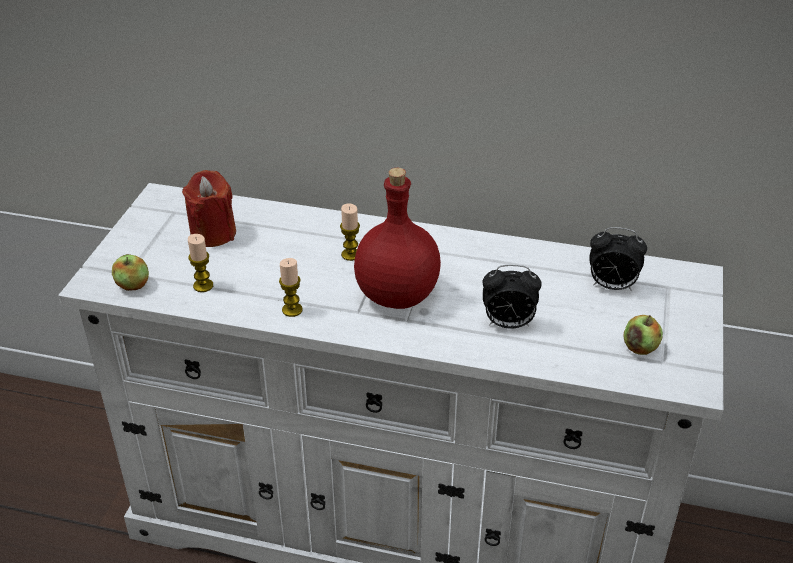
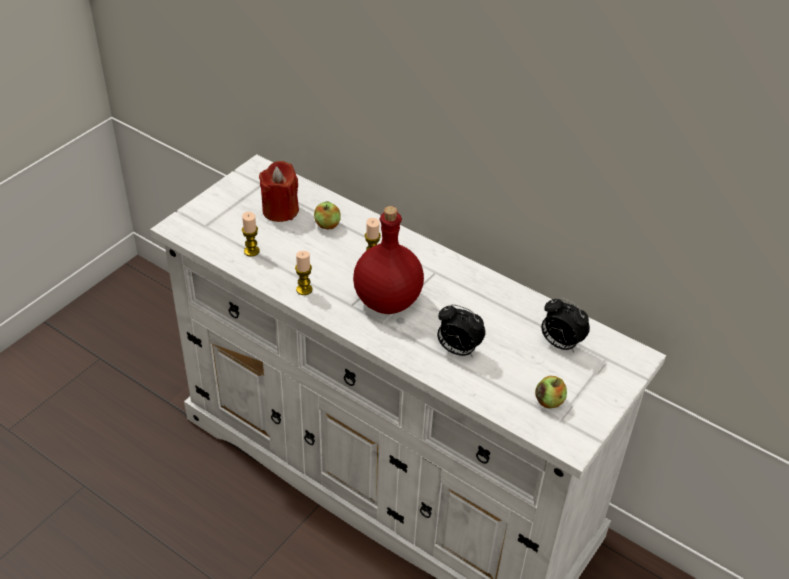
camera: 20 degrees right, 5 degrees up
(133, 285) = (203, 236): apple -> apple (327, 225)

